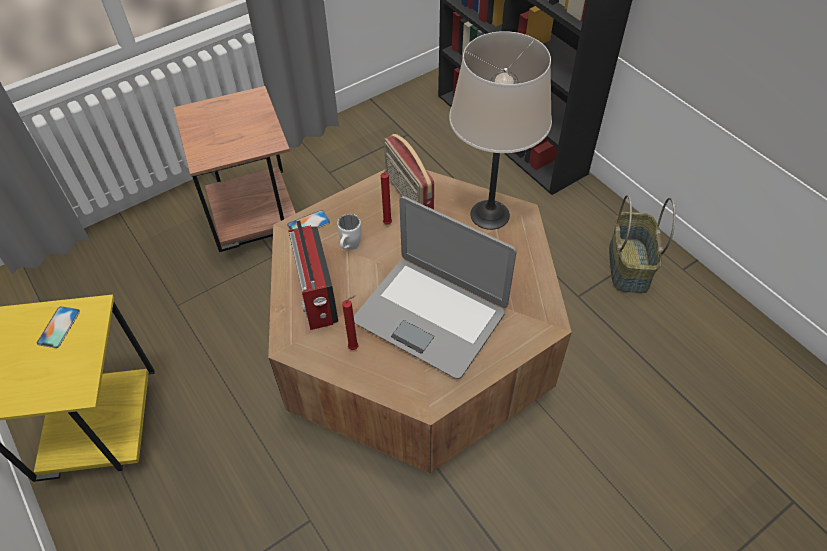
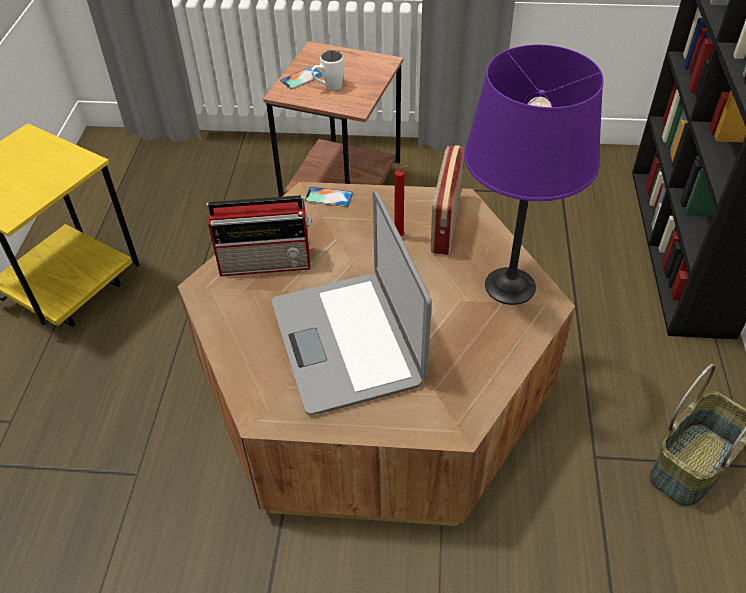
camera: 40 degrees right, 5 degrees down
(59, 327) = (49, 161): phone -> phone (302, 78)
(316, 297) = (267, 262): radio -> radio turned 120 degrees counterclockwise
(349, 248) = (341, 238): white mug -> white mug (328, 88)
(355, 347) = (252, 325): red candle -> none
(490, 215) = (510, 286): beige table lamp -> purple table lamp

